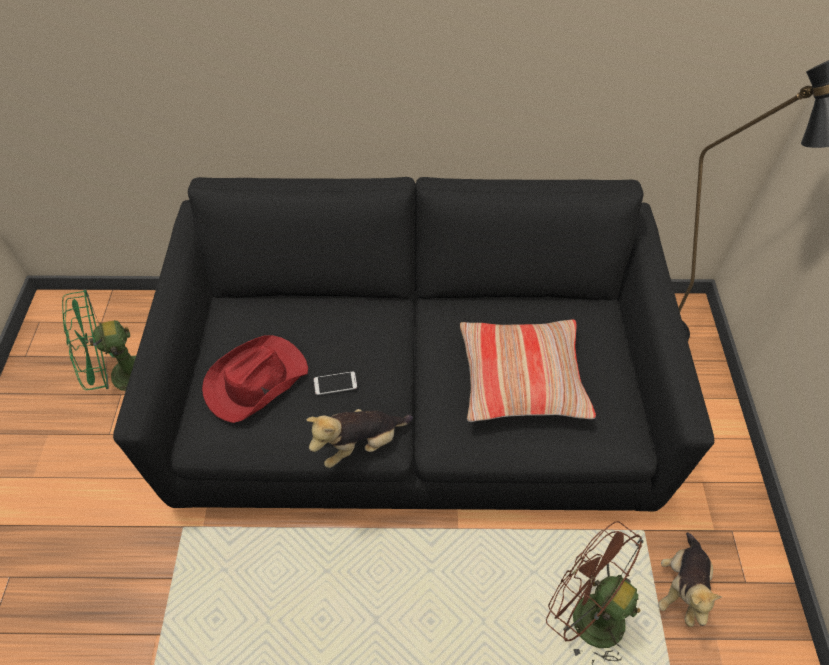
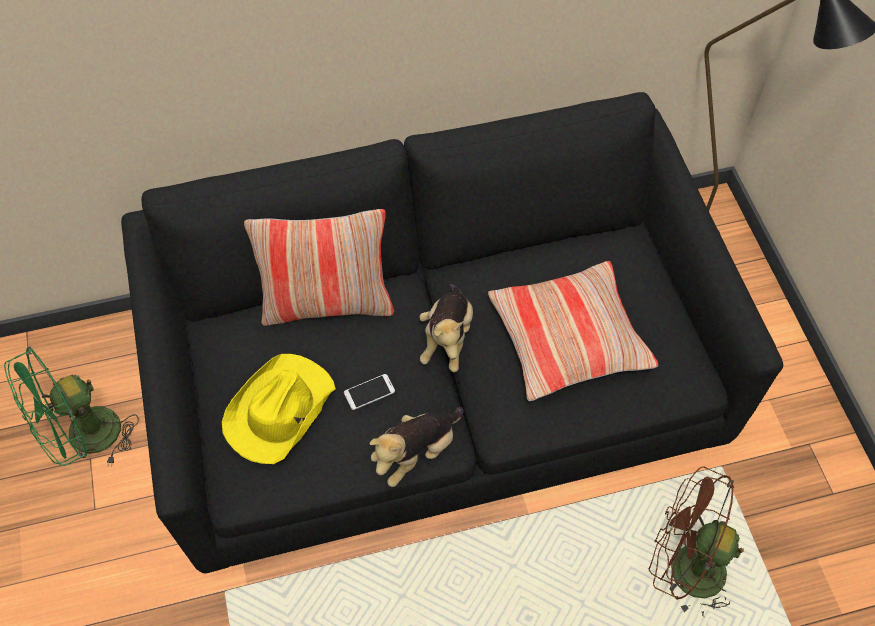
camera: 15 degrees left, 5 degrees up
(255, 381) = (278, 411): red hat -> yellow hat
(326, 305) = (327, 303): none -> pillow
(681, 586) = (771, 514): plush toy -> plush toy (447, 338)

